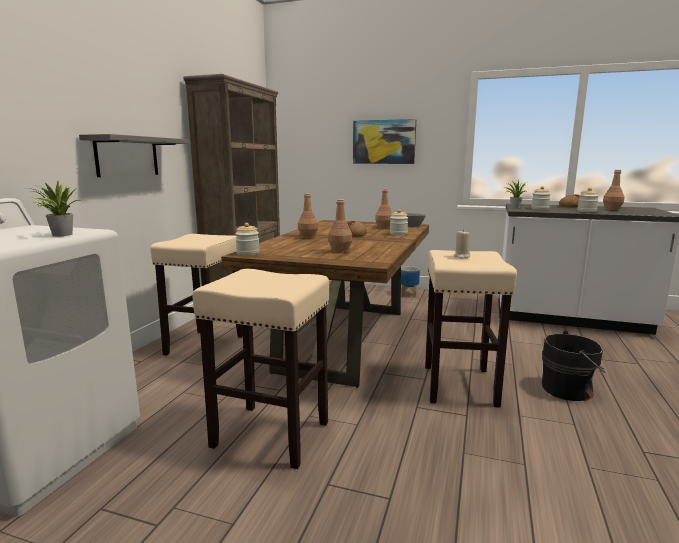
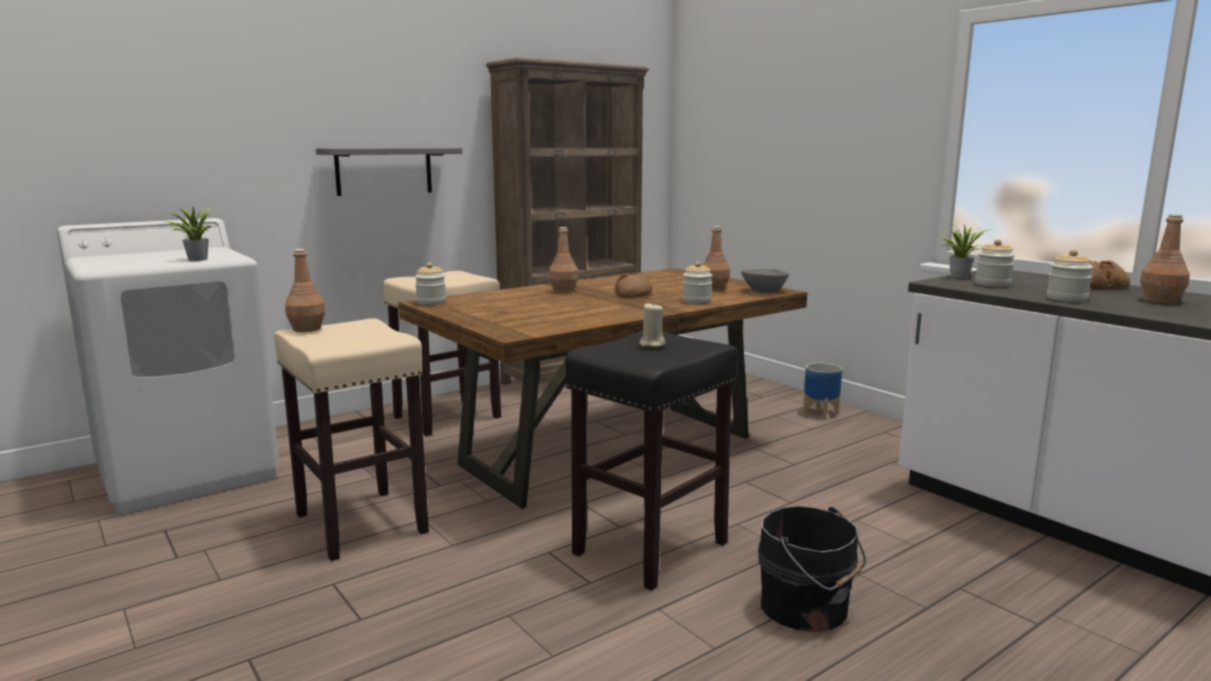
camera: 35 degrees right, 0 degrees up
(340, 251) = (533, 313): brown bottle -> brown bottle (306, 329)
(384, 142) = (816, 142): picture -> none
(460, 386) = (649, 549): beige stool -> black stool

